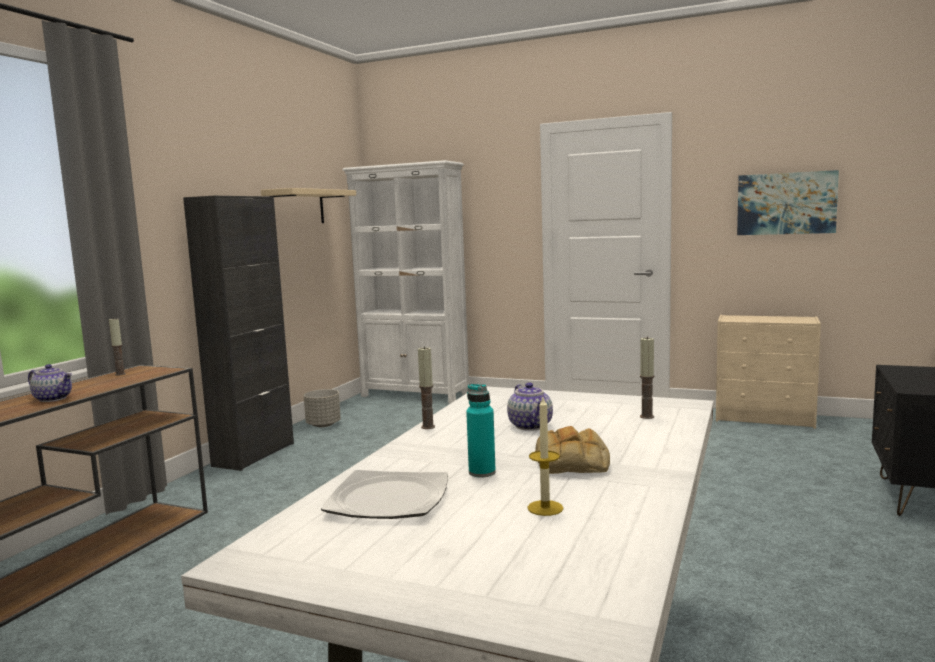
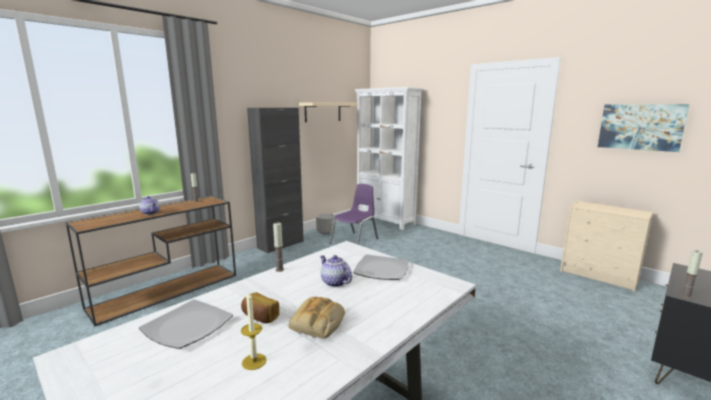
camera: 20 degrees right, 5 degrees up
(387, 429) = (355, 241): none -> purple chair
(482, 472) = (259, 317): turquoise bottle -> bread
(531, 426) = (334, 282): teapot -> teapot turned 135 degrees clockwise
(576, 405) = (381, 269): none -> plate
(647, 416) = (413, 290): candle -> candle (686, 296)

